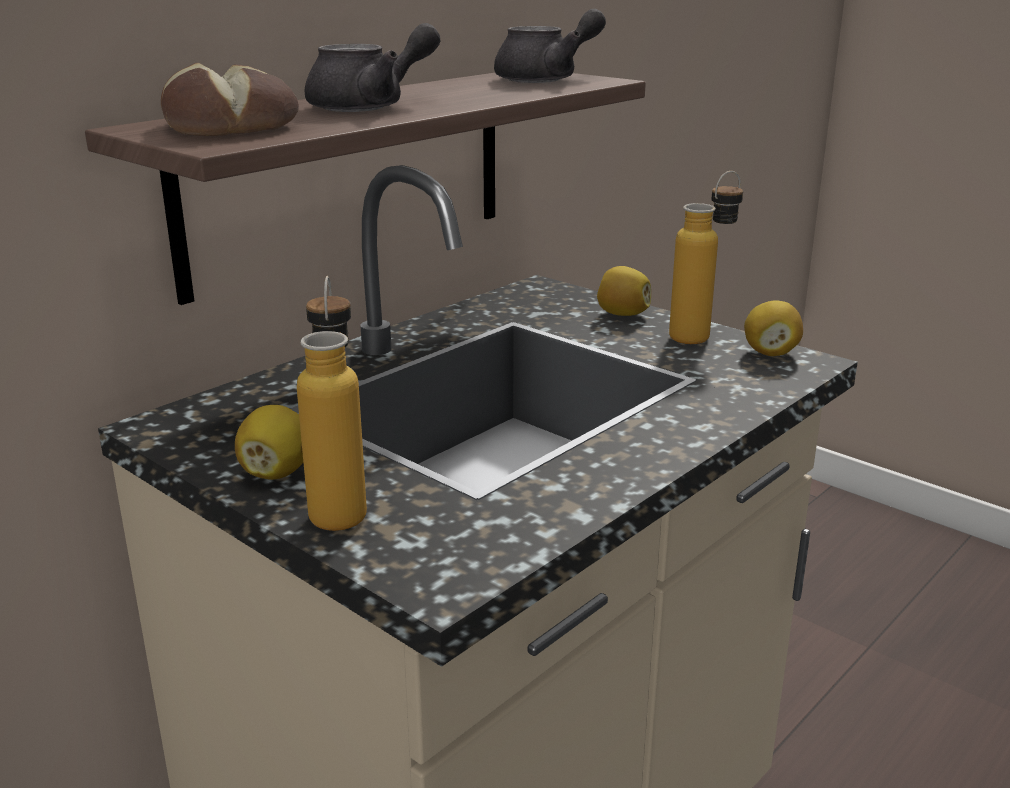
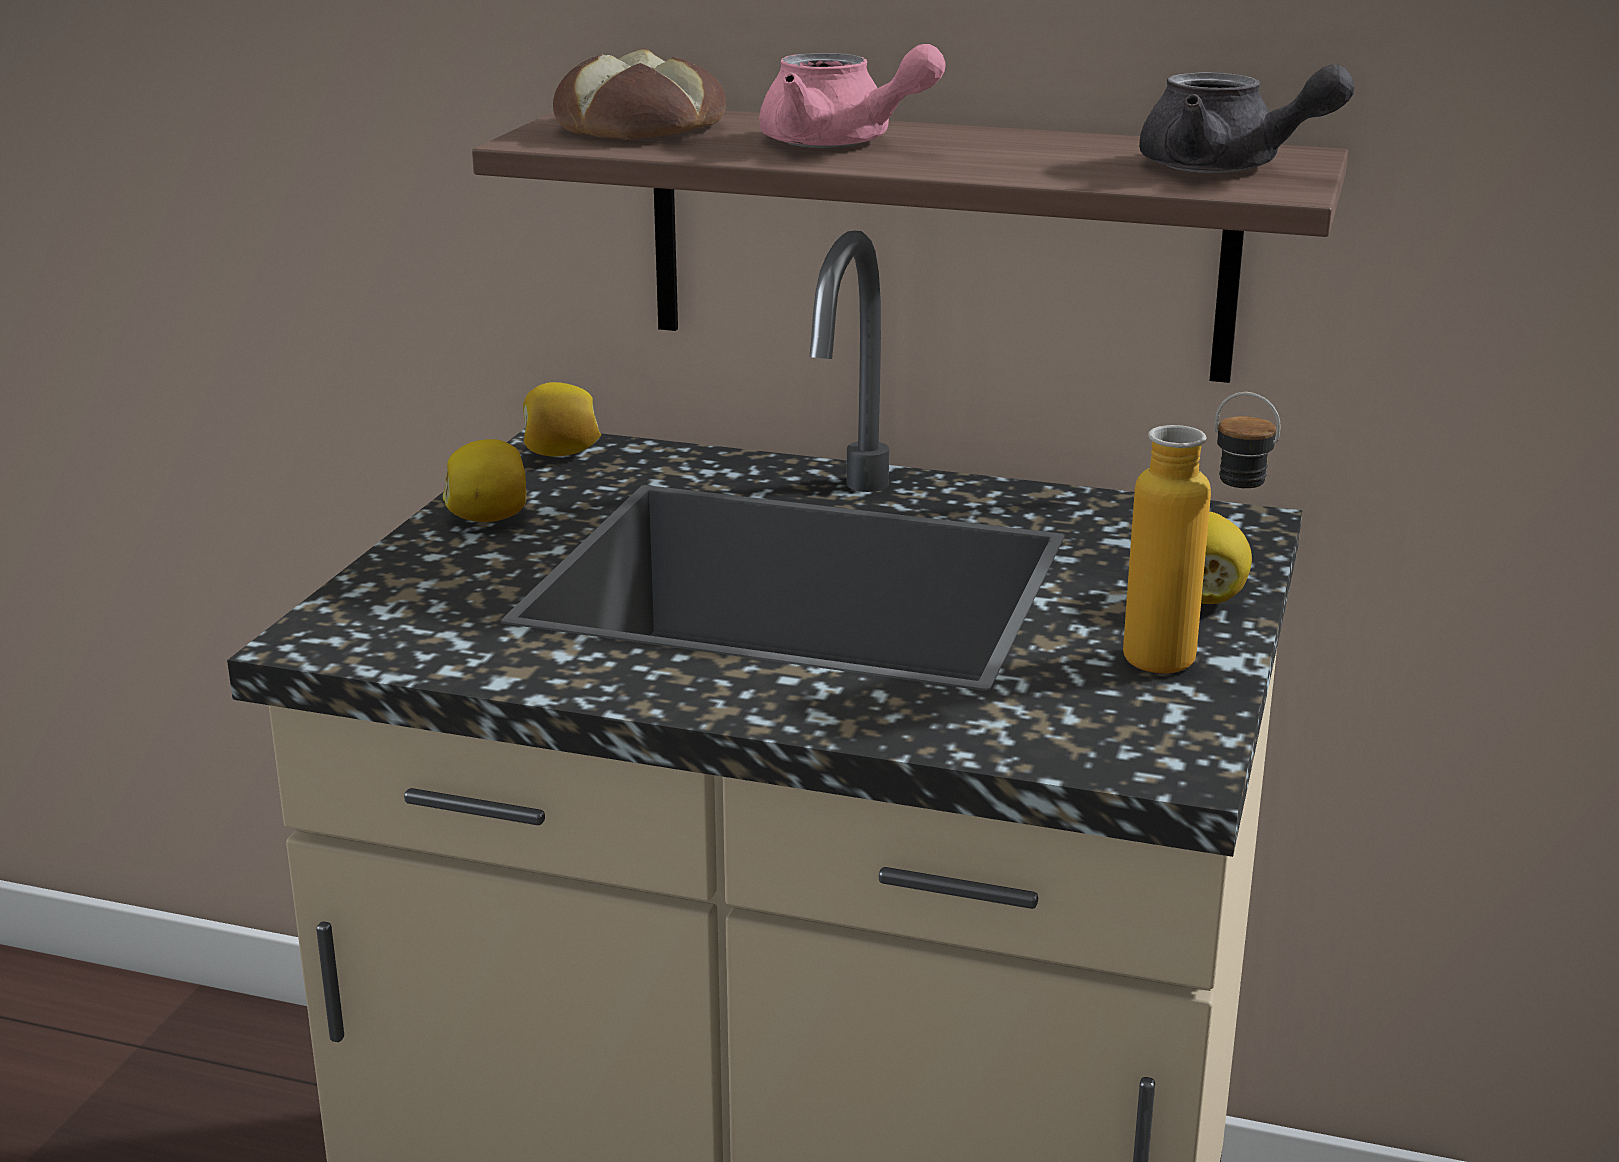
camera: 65 degrees right, 0 degrees up
(340, 505) = (439, 562): bottle -> none
(370, 106) = (840, 143): grey teapot -> pink teapot
(770, 352) = (1176, 731): lemon -> lemon (560, 454)

